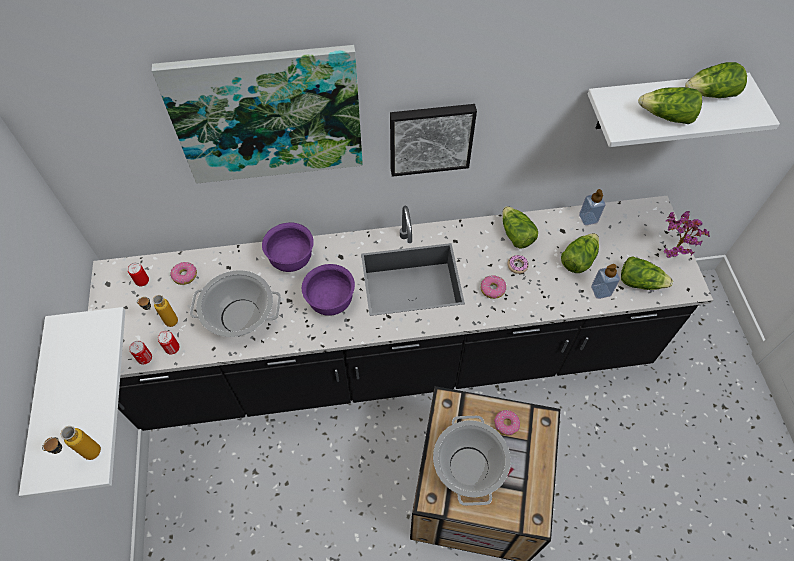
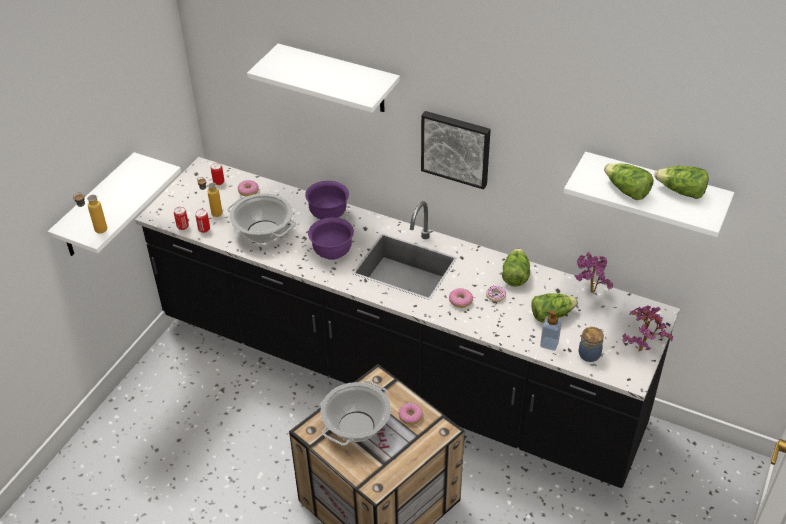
camera: 35 degrees right, 15 degrees down
(268, 115) = (338, 79): picture -> white shelf
(588, 218) = (589, 292): soap dispenser -> potted plant
(640, 282) = (590, 354): lettuce -> jar

